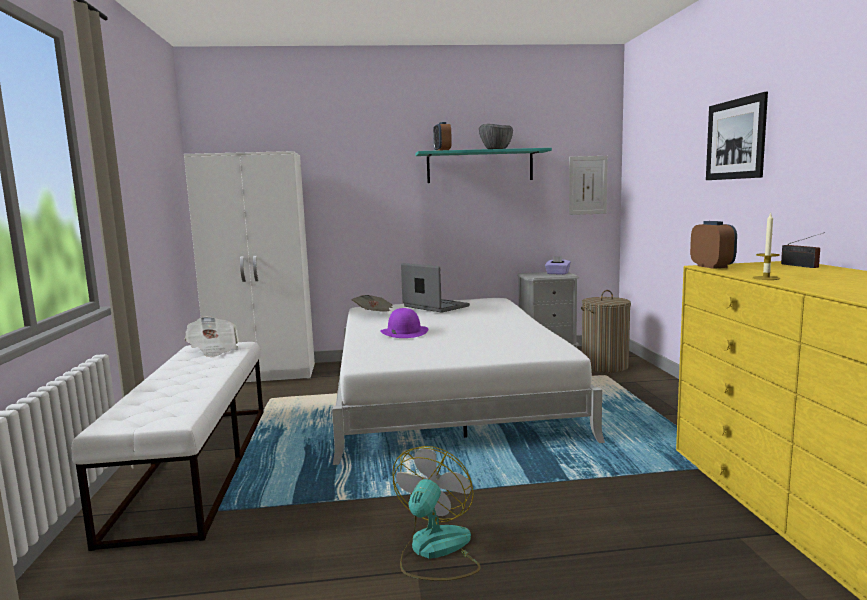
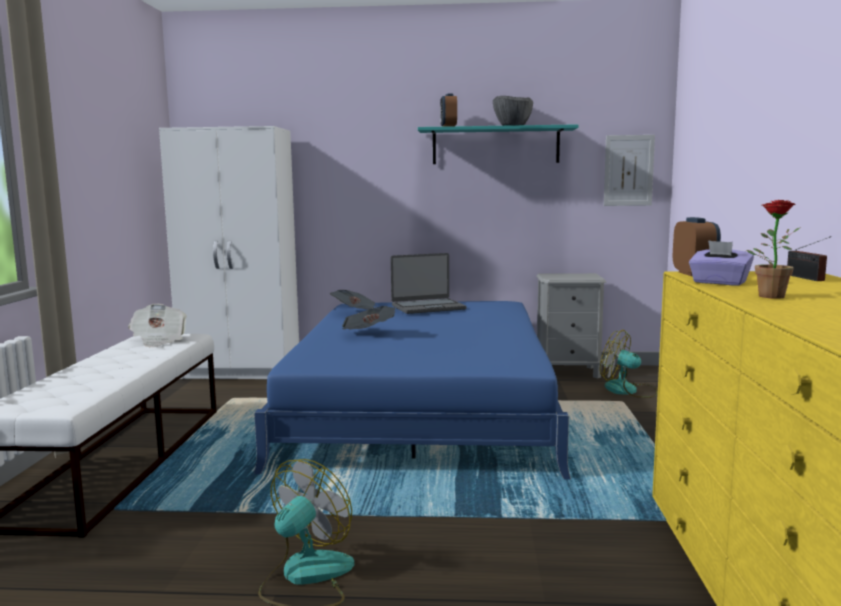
camera: 10 degrees right, 0 degrees up
(404, 332) = (368, 333): purple hat -> newspaper
(435, 306) = (428, 307): laptop -> laptop turned 105 degrees clockwise
(446, 394) = (422, 408): white bed -> blue bed
(557, 273) = (582, 276): purple tissue box -> purple tissue box (719, 282)
(604, 366) = (628, 390): laundry basket -> fan
(735, 139) = (772, 116): picture -> none
(766, 278) = (729, 290): candle -> none
(802, 280) = (768, 295): none -> potted plant

